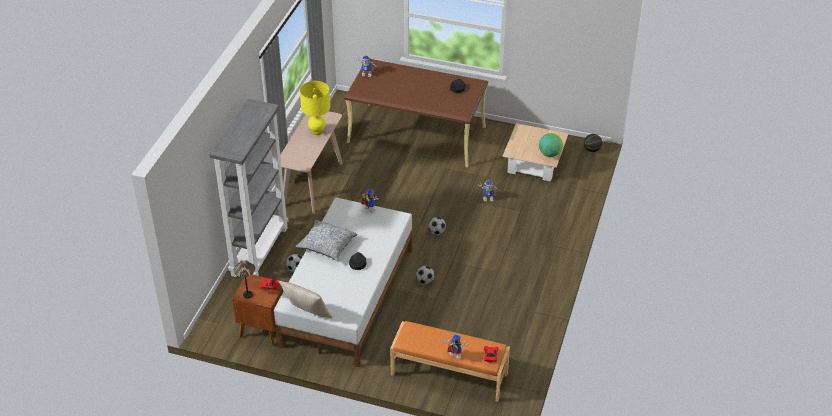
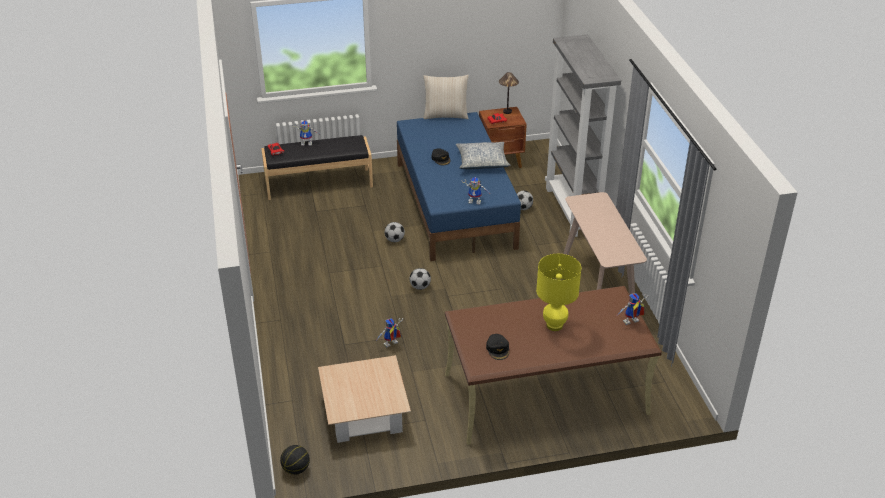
camera: 150 degrees right, 5 degrees down
(317, 131) = (606, 238): yellow table lamp -> yellow table lamp (554, 325)
(346, 297) = (455, 204): white bed -> blue bed
(449, 375) = (318, 183): orange bench -> black bench
(549, 154) = (336, 381): globe -> none

